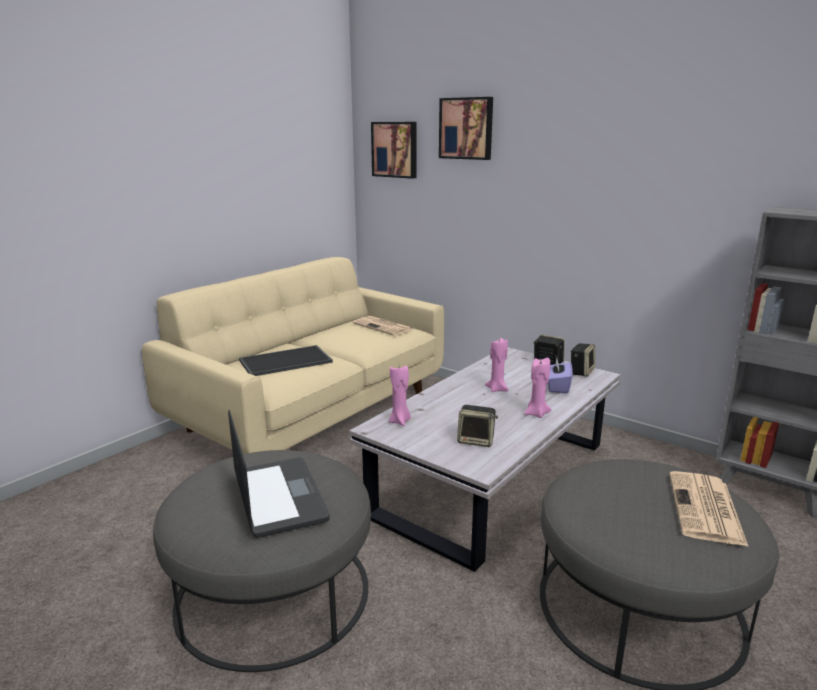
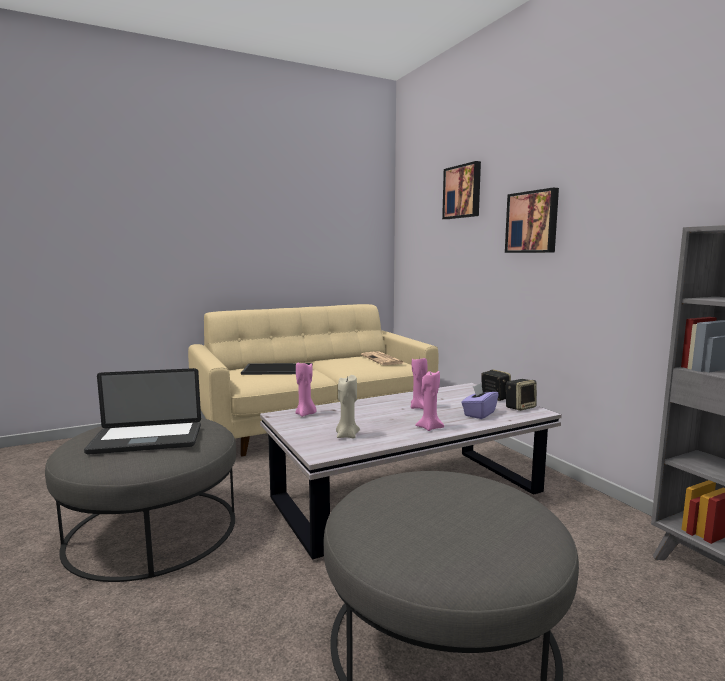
camera: 25 degrees right, 10 degrees down
(279, 497) = (147, 439): laptop -> laptop turned 75 degrees clockwise
(395, 149) = (418, 217): picture -> picture (532, 222)
(476, 440) = (347, 435): speaker -> beige candle
(706, 509) = (494, 527): newspaper -> none

